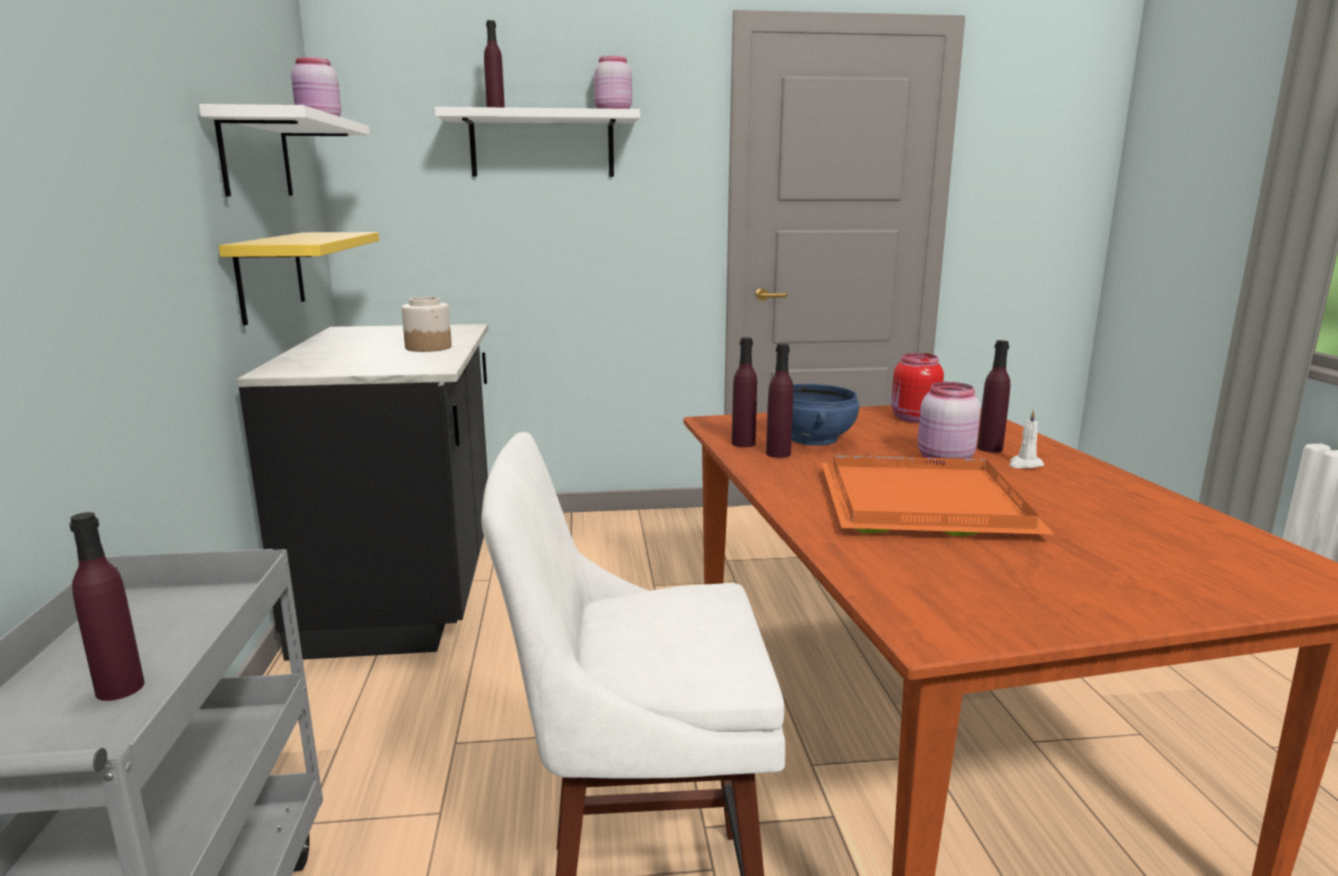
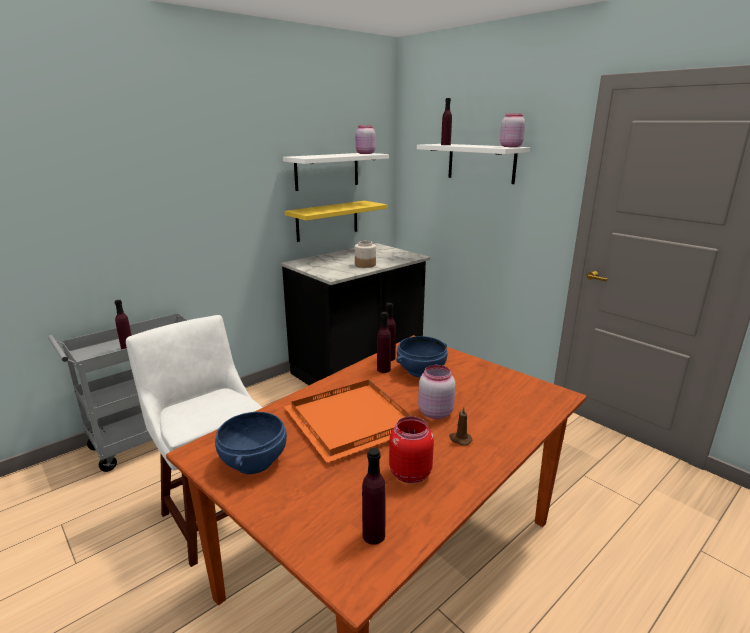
camera: 55 degrees right, 5 degrees up
(913, 419) = (506, 388): red jar -> red jar (409, 473)
(989, 448) = (478, 422): purple bottle -> purple bottle (373, 535)
(1004, 588) = (255, 461): none -> blue bowl
(1024, 465) = (460, 439): white candle -> brown candle

